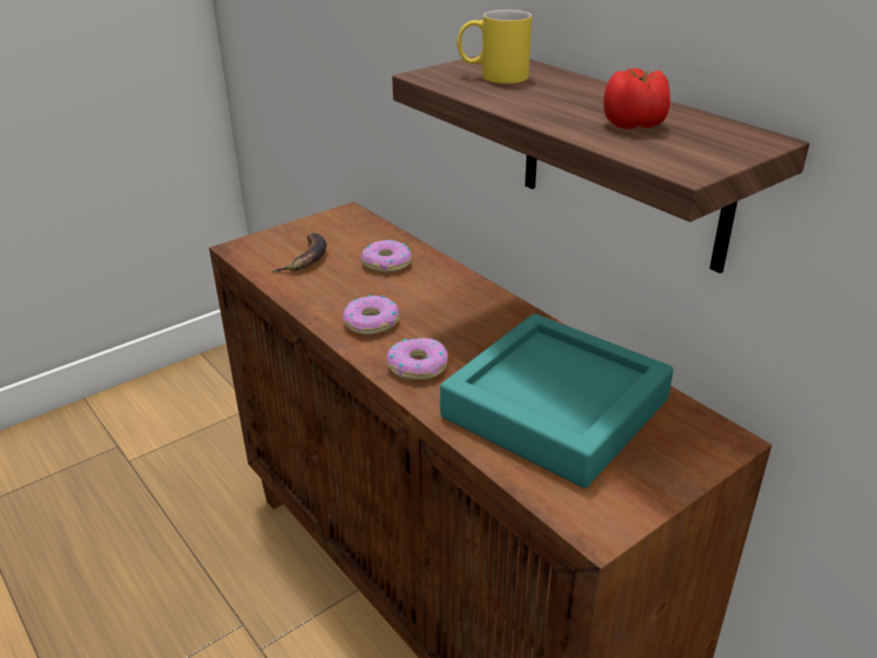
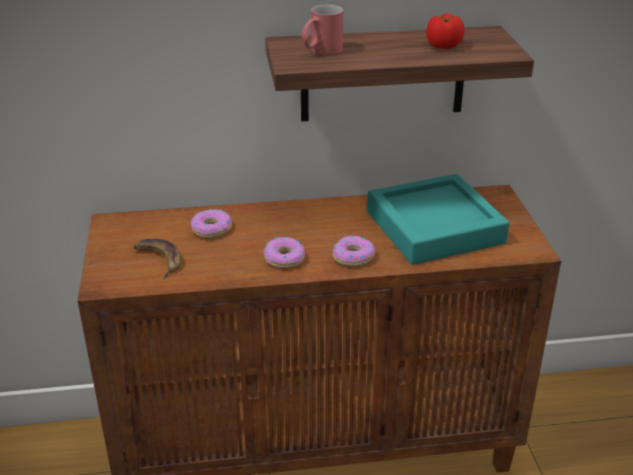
camera: 60 degrees left, 0 degrees up
(492, 76) = (321, 51): yellow mug -> red mug

